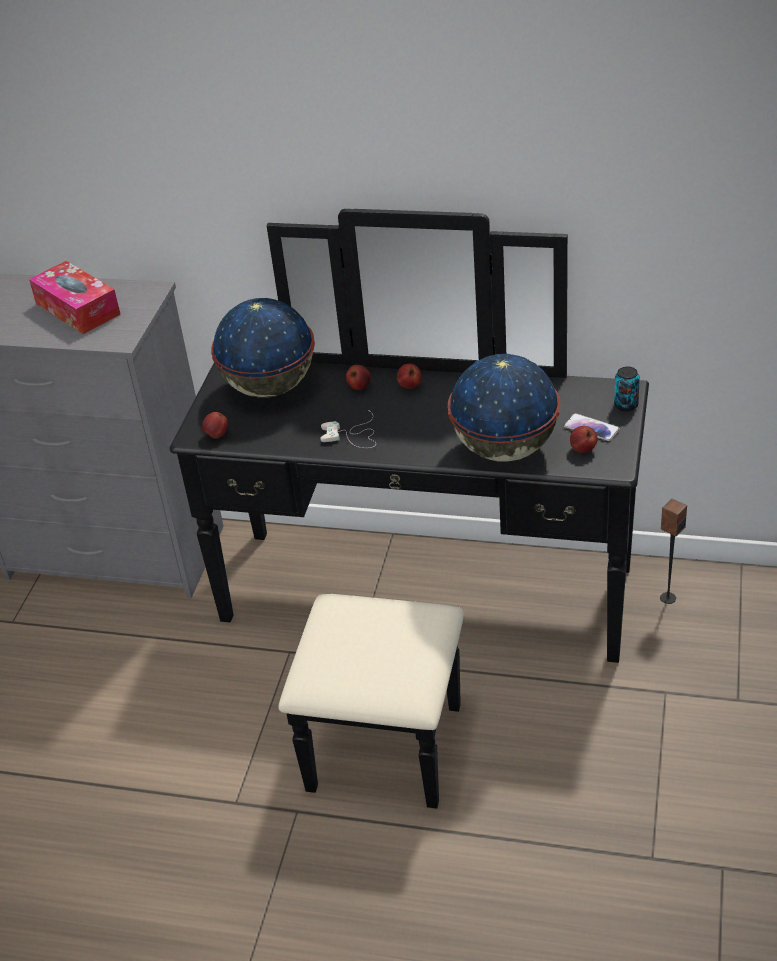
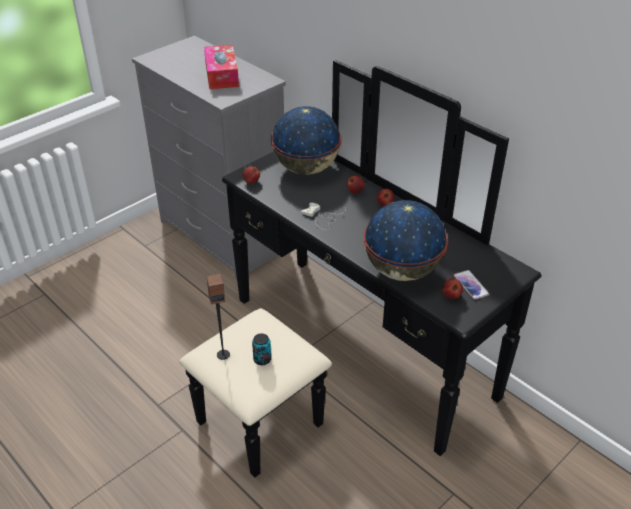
camera: 30 degrees right, 0 degrees up
(626, 405) = (509, 281): can -> can (262, 359)
(667, 598) = (509, 433): speaker -> speaker (223, 354)

